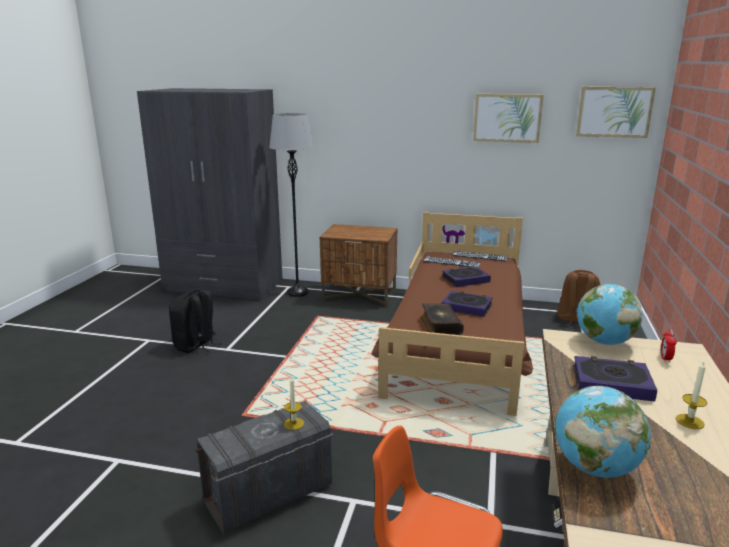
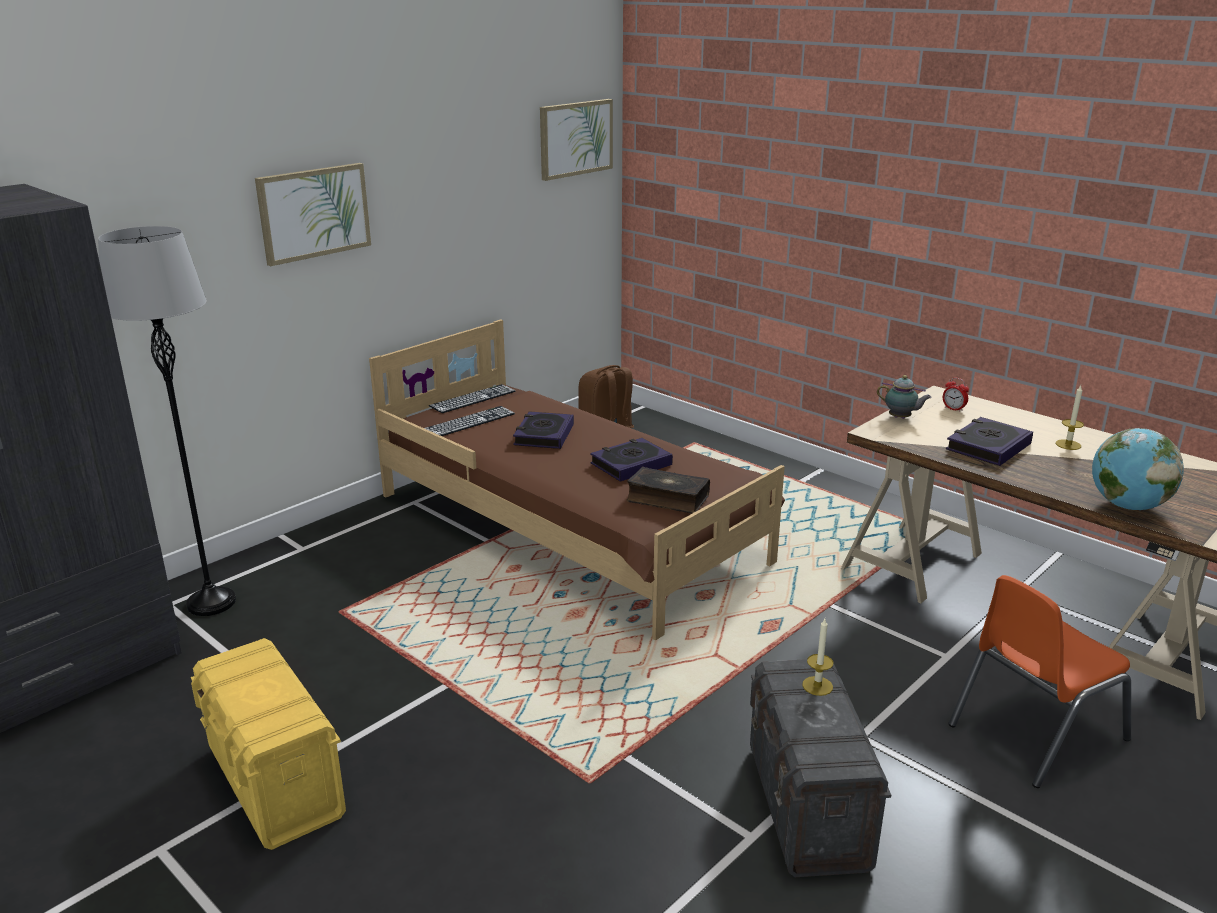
camera: 60 degrees left, 5 degrees up
(196, 345) = (275, 782): black backpack -> yellow storage box
(360, 295) = (319, 548): brown nightstand -> none
(507, 118) = (460, 169): picture -> picture (314, 212)
(604, 342) = (901, 418): globe -> teapot

